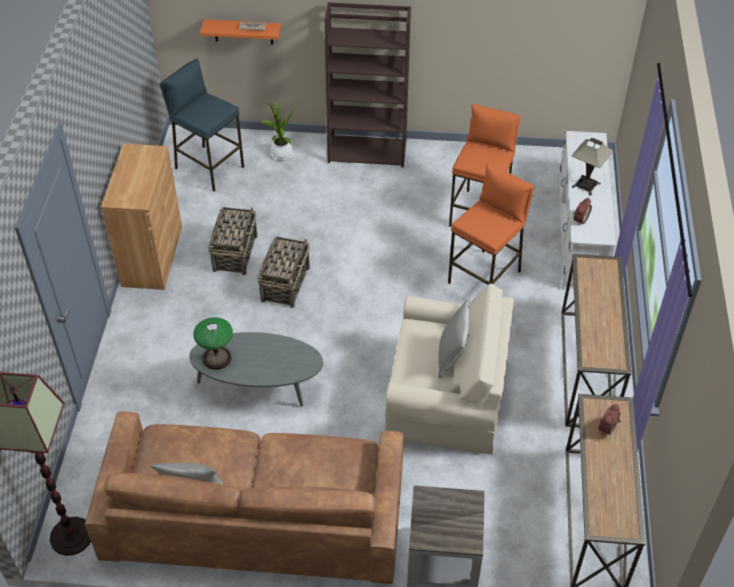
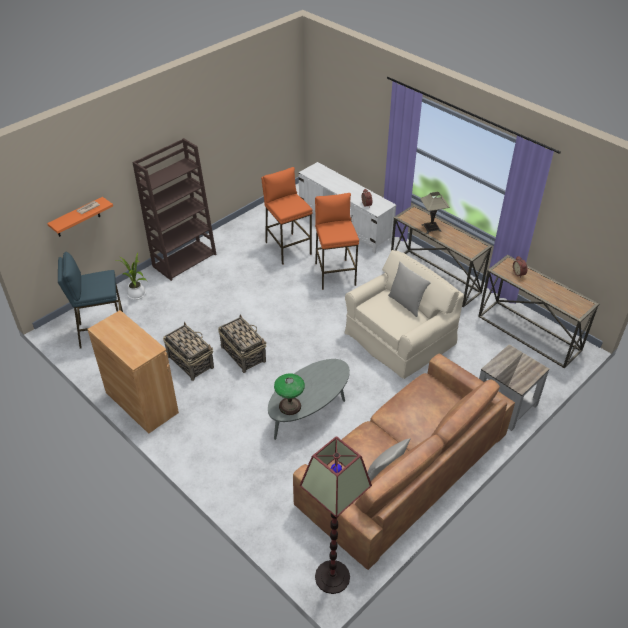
camera: 50 degrees left, 5 degrees down
(586, 185) = (345, 189): table lamp -> table lamp (431, 228)

